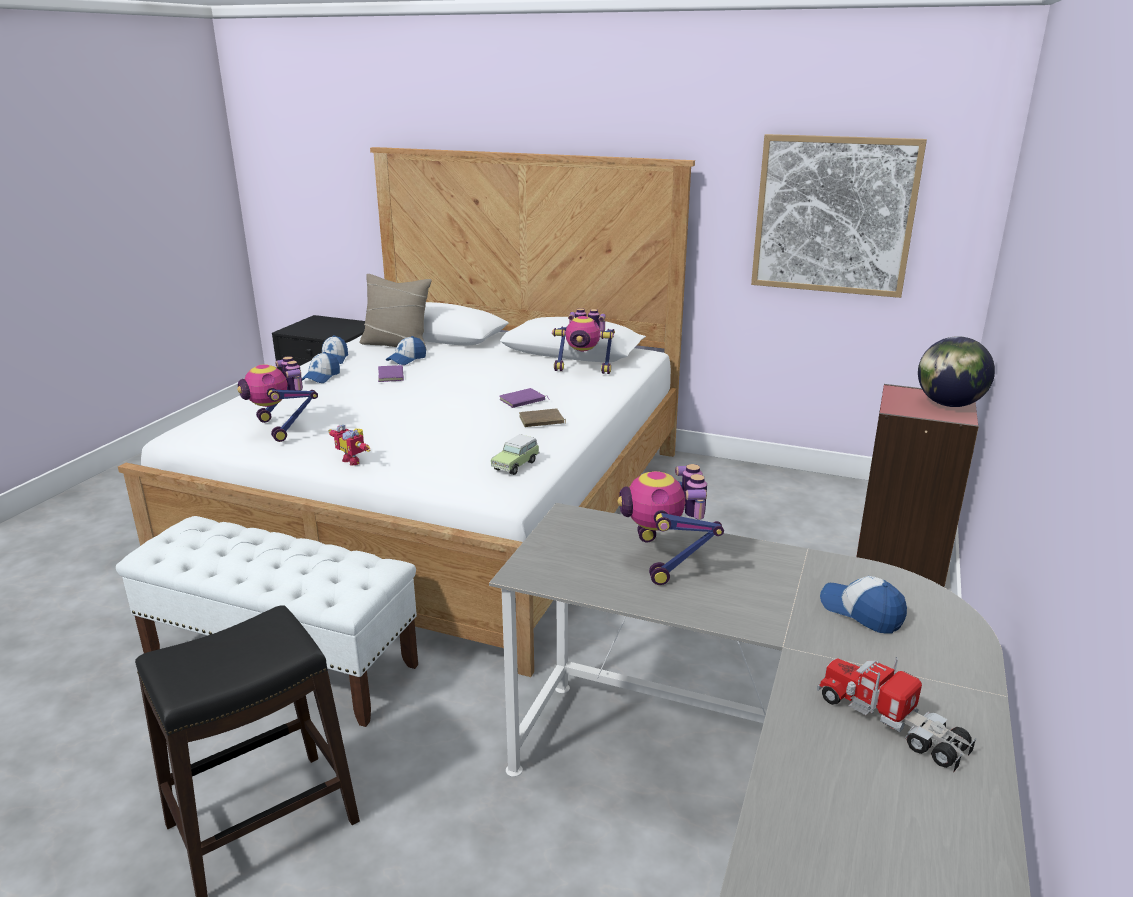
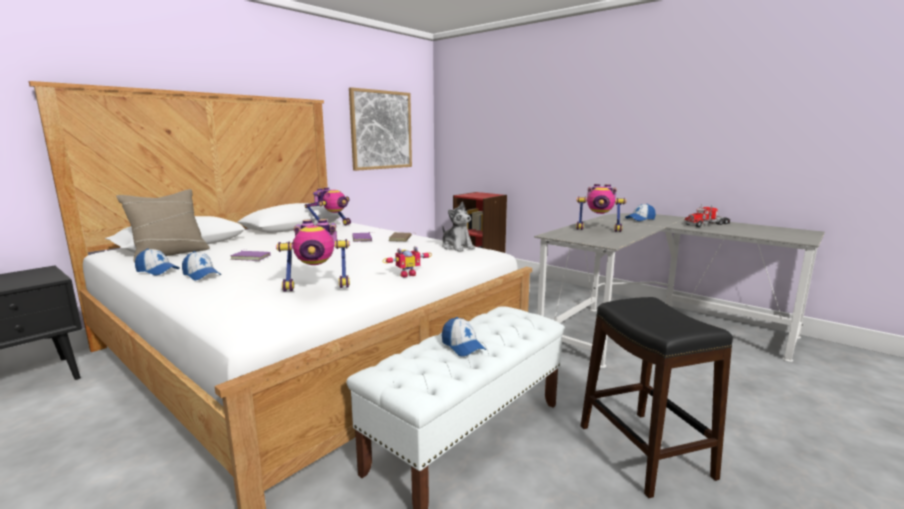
camera: 70 degrees left, 10 degrees down
(406, 359) = (217, 254): cap -> cap (462, 346)
(516, 465) = (457, 247): toy car -> plush toy
(948, 404) = (483, 194): globe -> none

